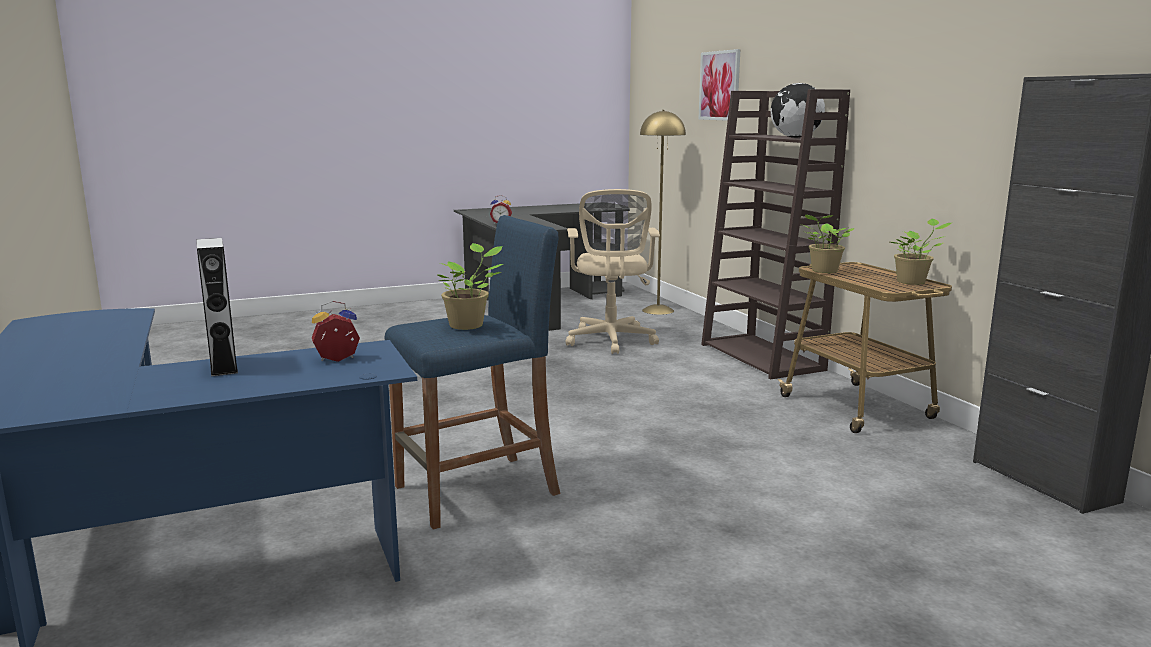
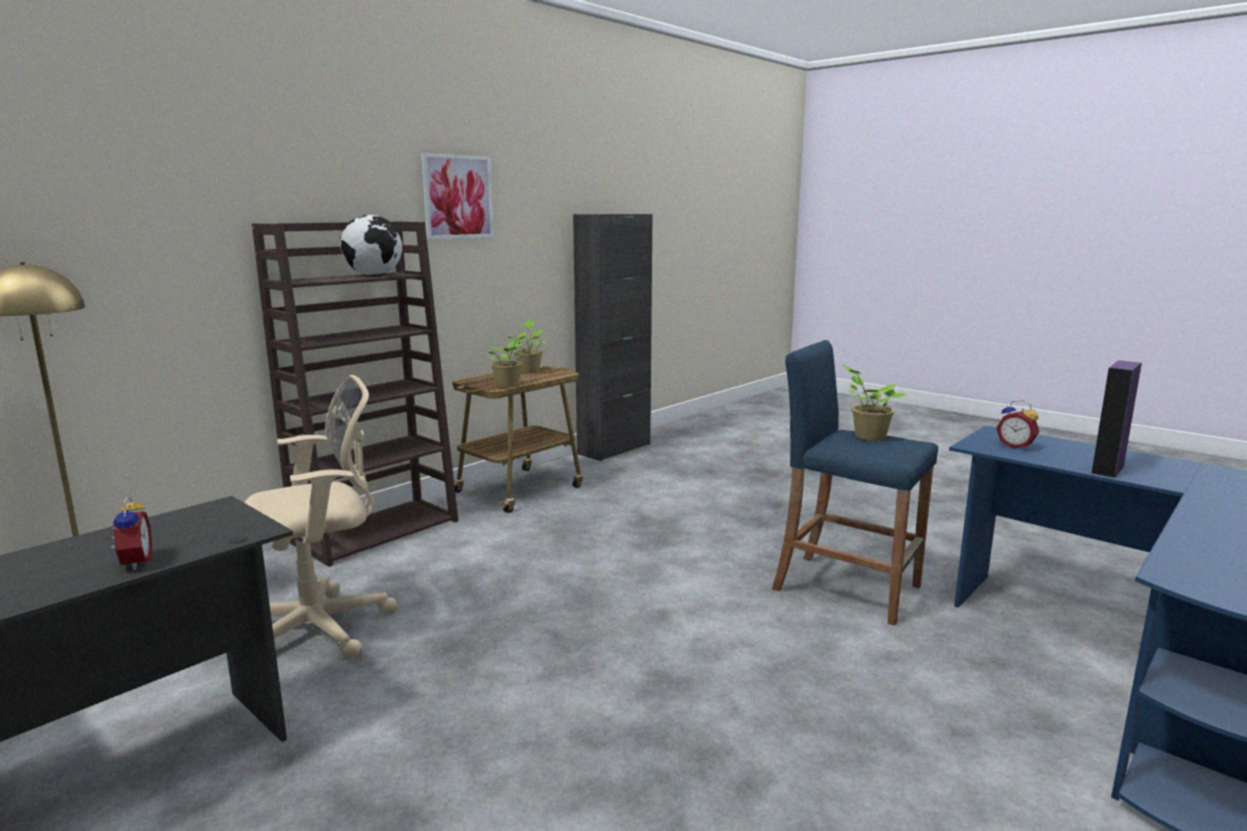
camera: 115 degrees left, 0 degrees up
(223, 366) = (1107, 469): grey speaker -> purple speaker
(720, 85) = (107, 215): picture -> picture (458, 197)

